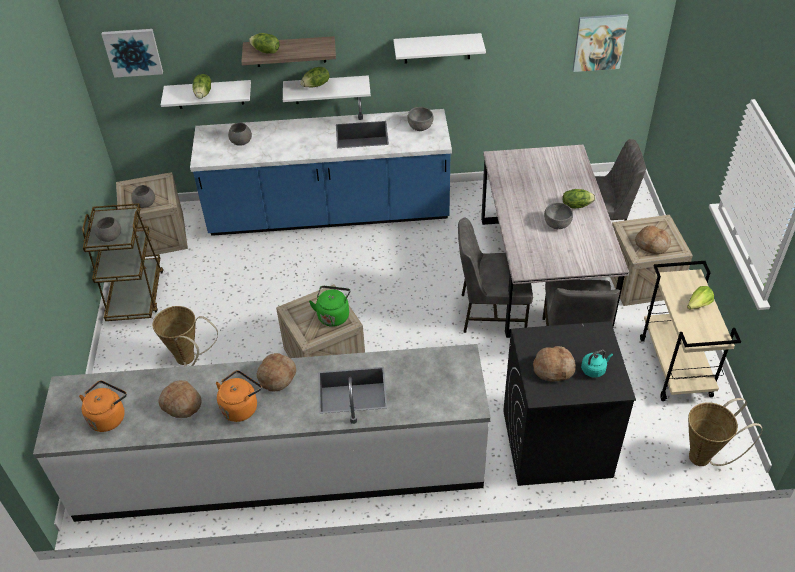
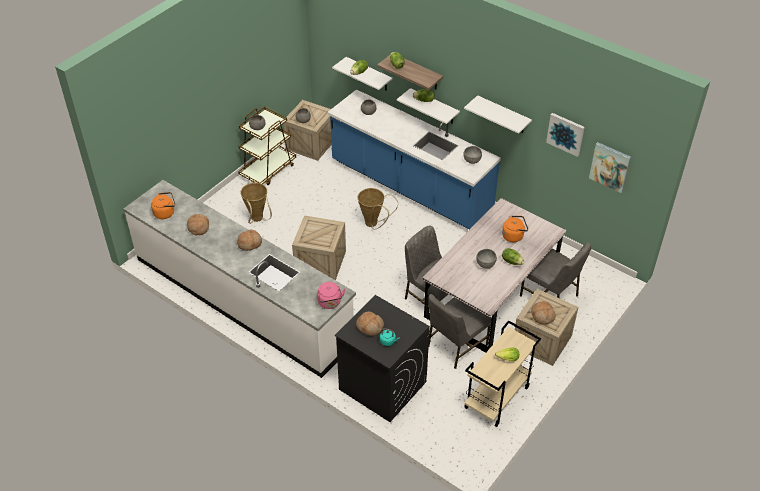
camera: 40 degrees right, 0 degrees up
(133, 52) = (334, 29): picture -> picture (565, 134)
(241, 407) = (220, 246): orange kettle -> orange kettle (514, 236)
(333, 315) = (326, 237): green kettle -> none
(465, 377) = (330, 303): none -> pink kettle
(704, 457) = (450, 450): basket -> basket (374, 224)

